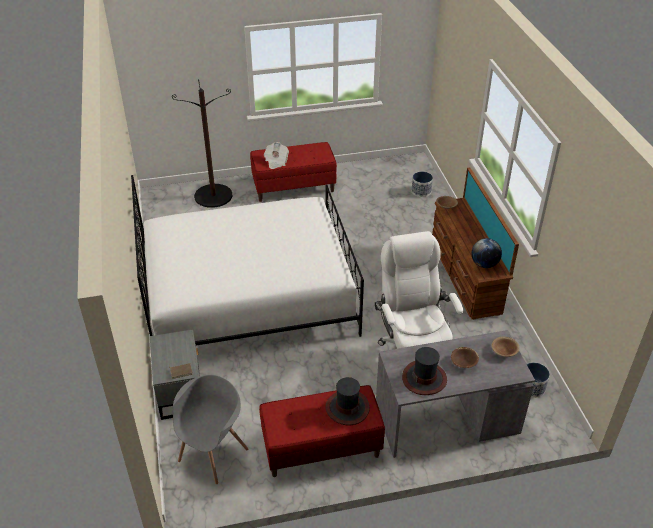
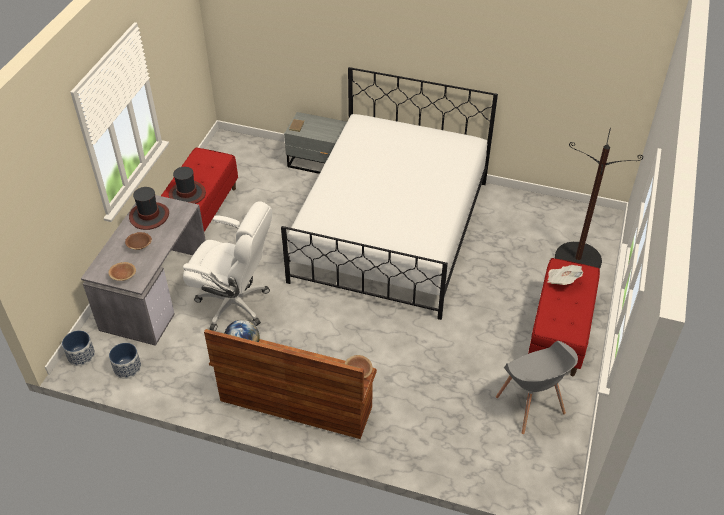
camera: 120 degrees right, 5 degrees up
(213, 454) = (246, 161): grey chair -> grey chair (530, 406)
(421, 191) = (479, 457): planter -> planter (81, 356)

